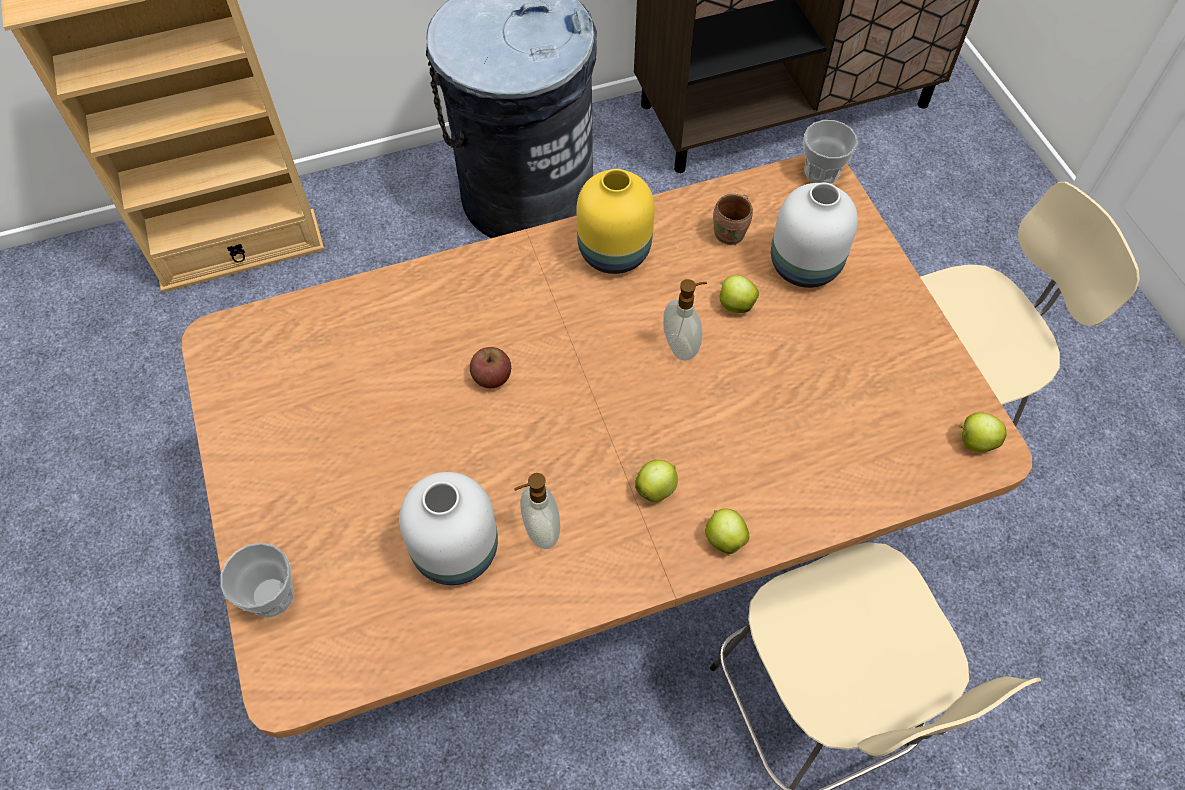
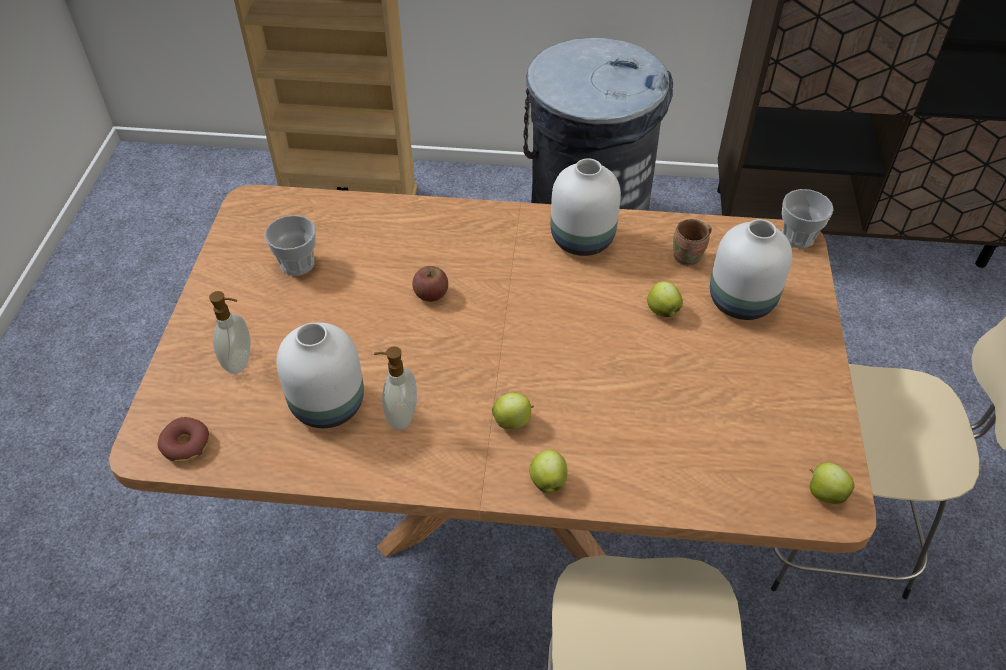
camera: 25 degrees right, 10 degrees down
(271, 596) = (177, 382): cup -> cup (297, 264)
(328, 663) = (186, 444): none -> donut
(614, 253) = (581, 241): yellow vase -> white vase
(681, 346) = (597, 324): soap dispenser -> soap dispenser (240, 361)

